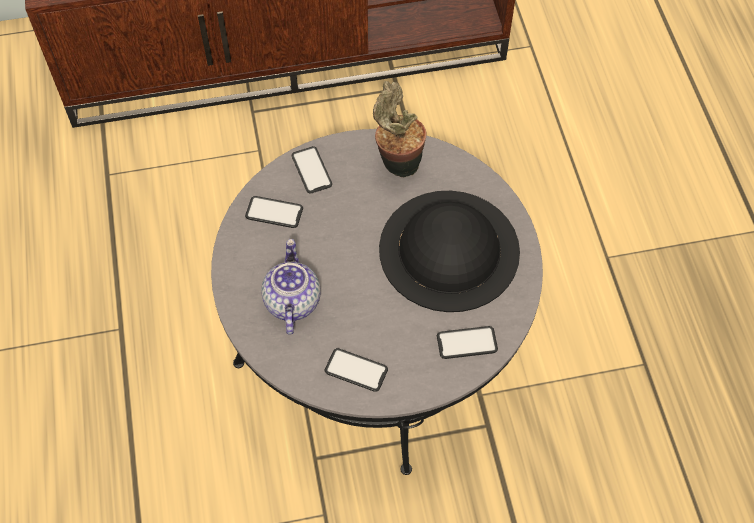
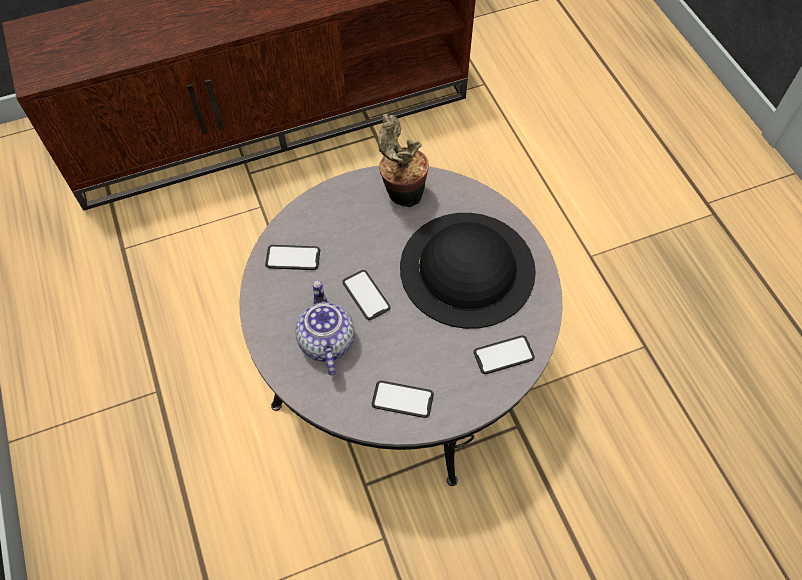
camera: 10 degrees left, 0 degrees up
(311, 170) = (321, 213): phone -> phone (366, 295)

